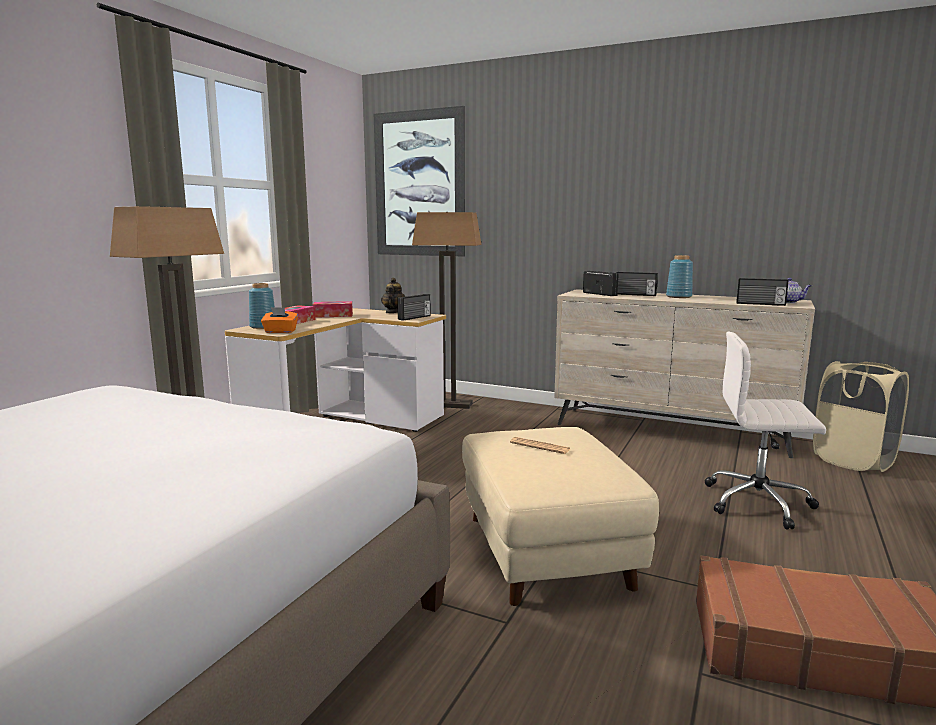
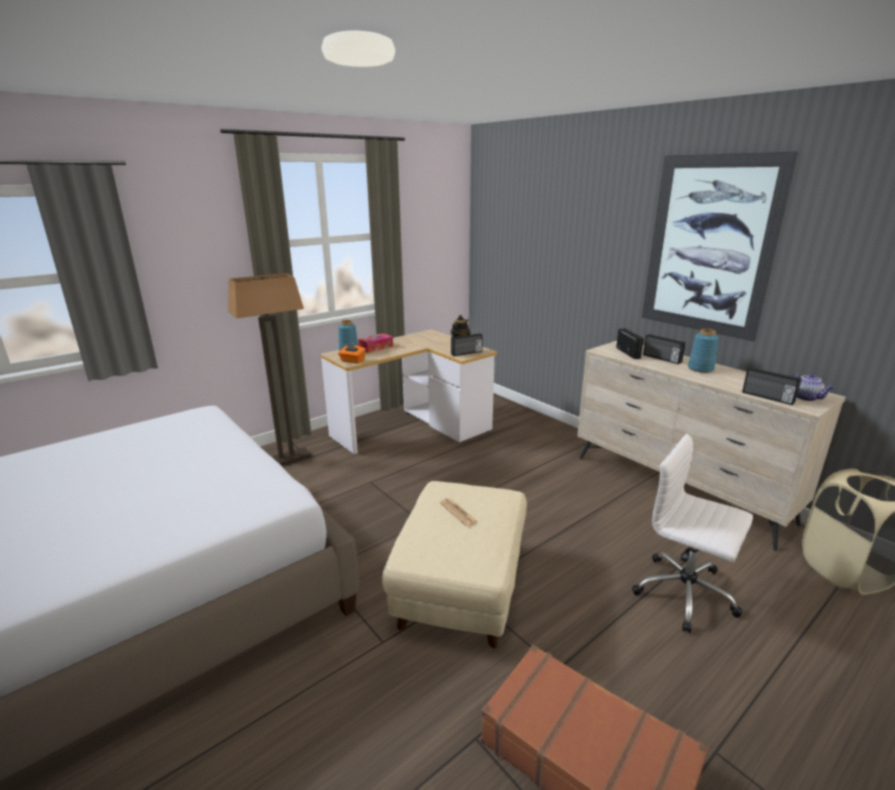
camera: 25 degrees right, 10 degrees up
(333, 315) = (411, 341): tissue box -> none
(419, 184) = (506, 226): picture -> picture (709, 246)
(448, 405) = (506, 418): floor lamp -> none

